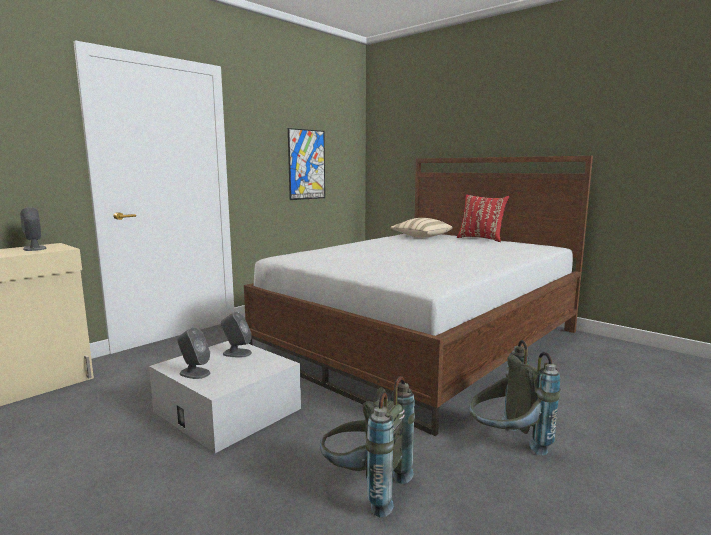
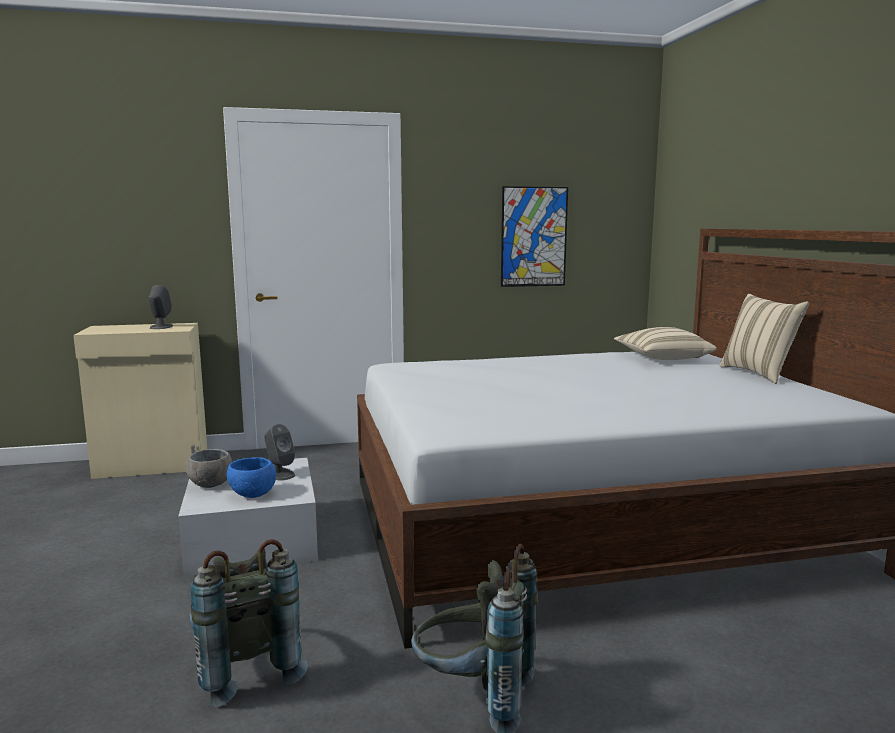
camera: 35 degrees right, 0 degrees up
(194, 373) = (211, 484): grey speaker -> grey bowl
(244, 370) = (253, 495): none -> blue bowl
(481, 239) = (759, 374): red pillow -> beige pillow

